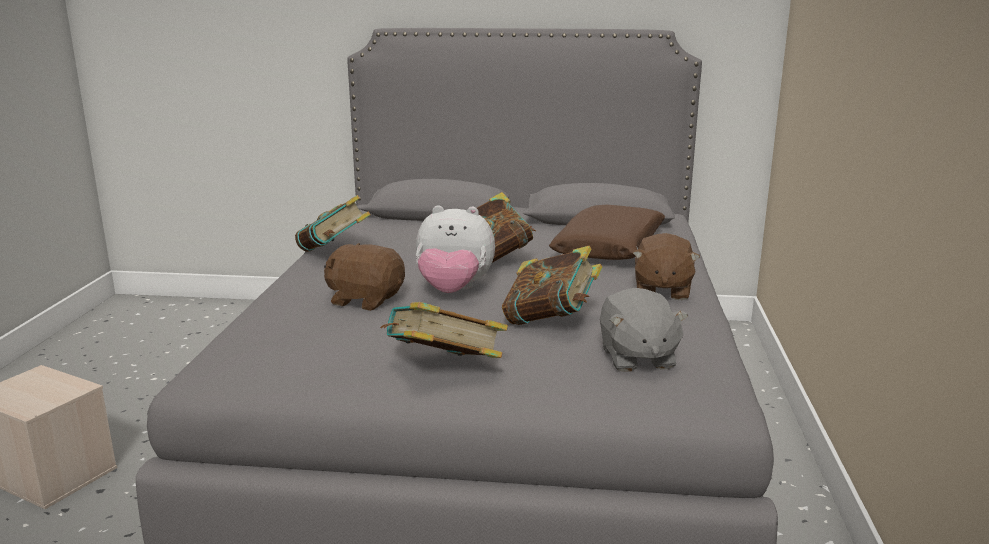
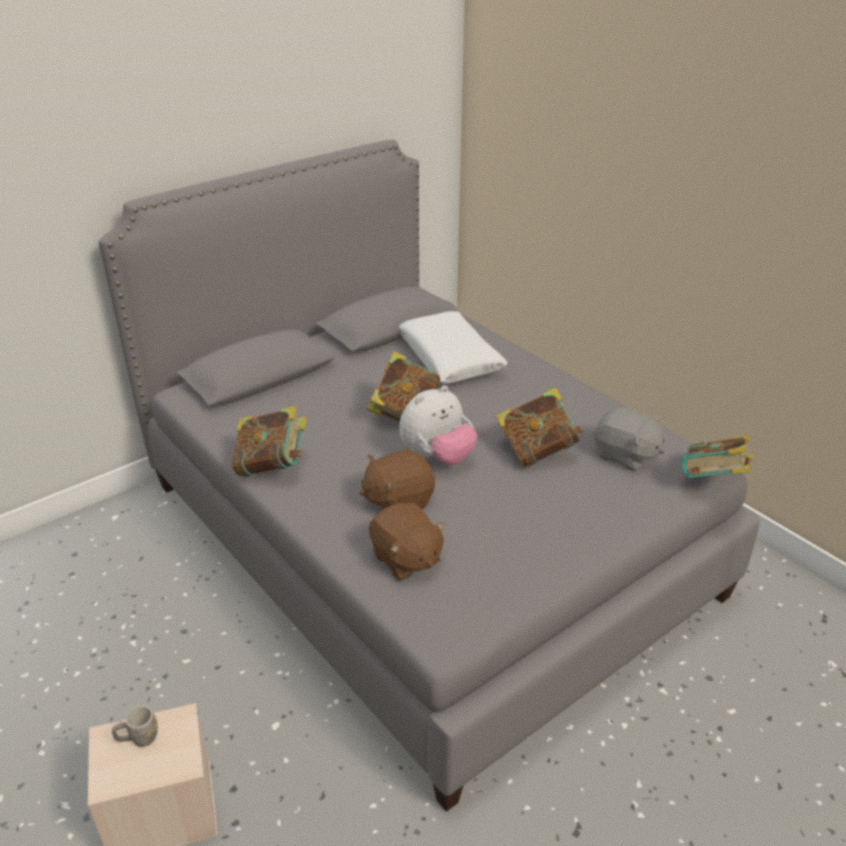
camera: 45 degrees left, 15 degrees up
(44, 383) = (138, 739): none -> grey mug
(443, 370) = (557, 529): book -> book (712, 482)
(609, 247) = (450, 358): brown pillow -> white pillow
(661, 290) = (546, 388): brown plush toy -> brown plush toy (406, 559)

